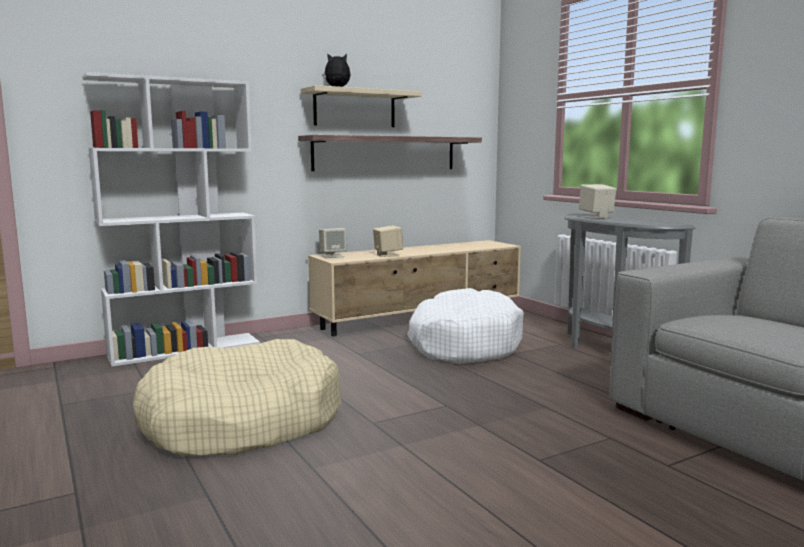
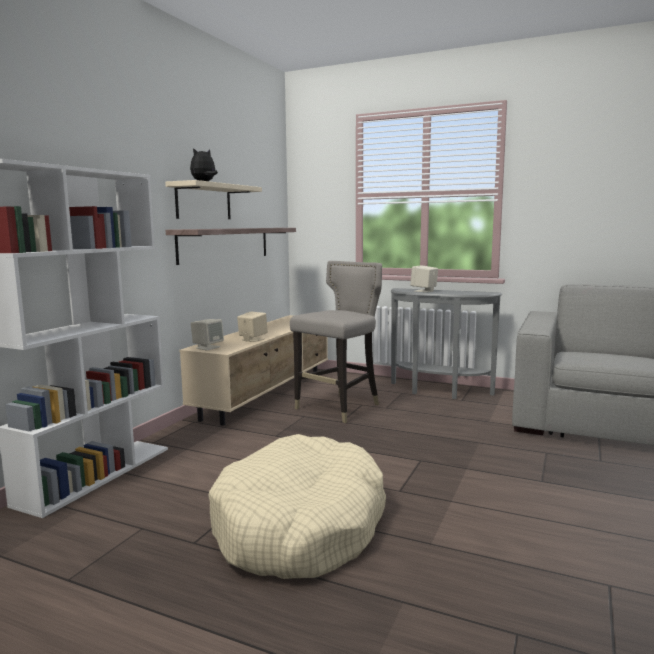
camera: 35 degrees left, 0 degrees up
(464, 344) = (340, 407): white dog bed -> grey stool

